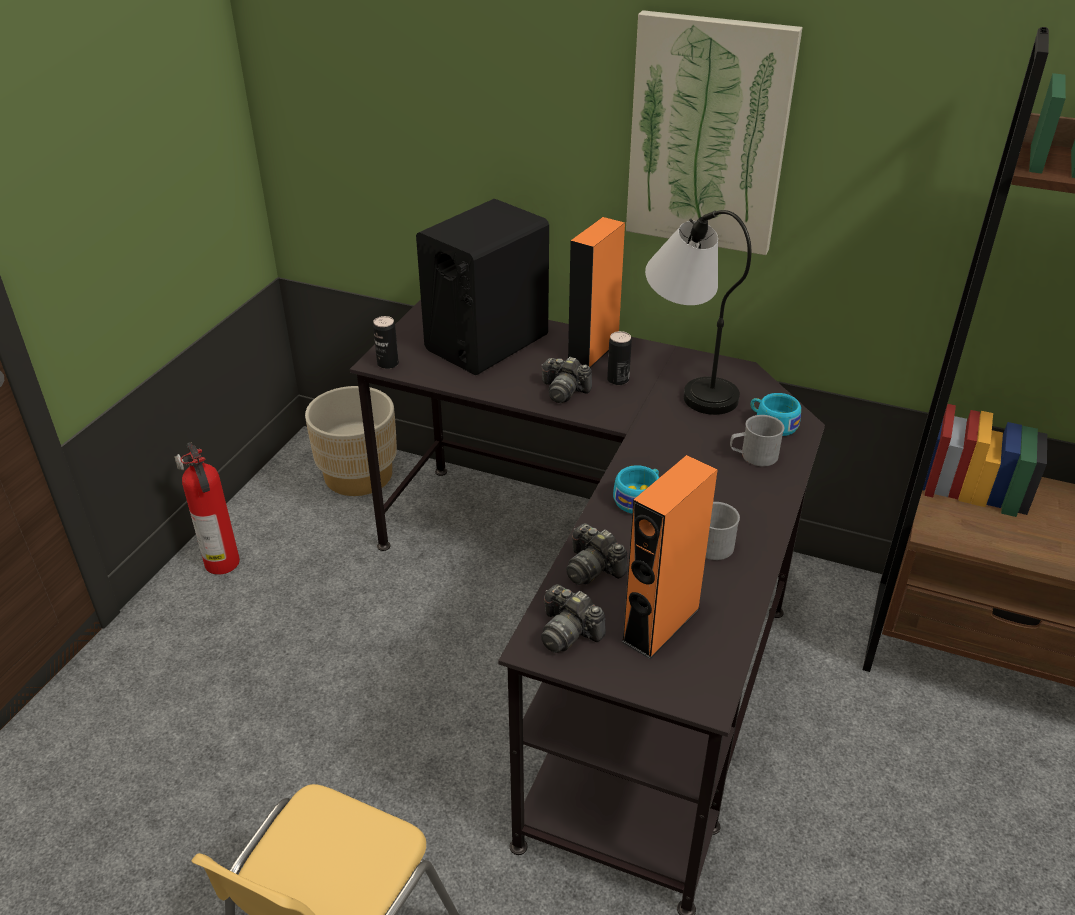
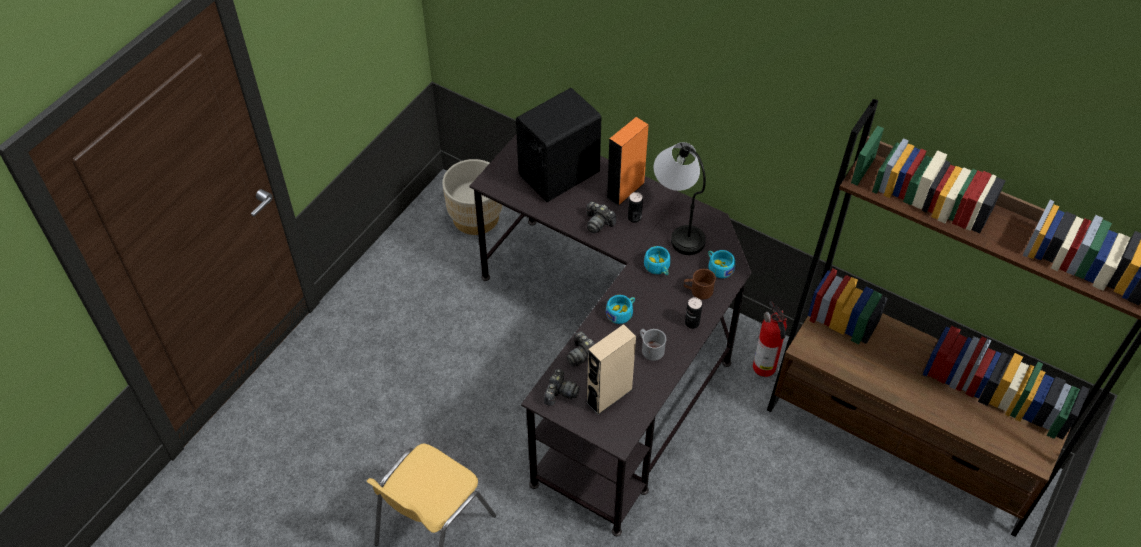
camera: 10 degrees right, 15 degrees up
(223, 564) = (382, 276): fire extinguisher -> fire extinguisher (765, 368)
(388, 364) = (493, 184): can -> can (692, 323)
(568, 632) = (560, 393): camera -> camera turned 120 degrees counterclockwise
(661, 624) = (609, 396): orange speaker -> beige speaker
(678, 434) = (658, 267): none -> turquoise cup
(708, 135) = (701, 89): picture -> none
(753, 456) = (698, 290): grey mug -> brown mug

